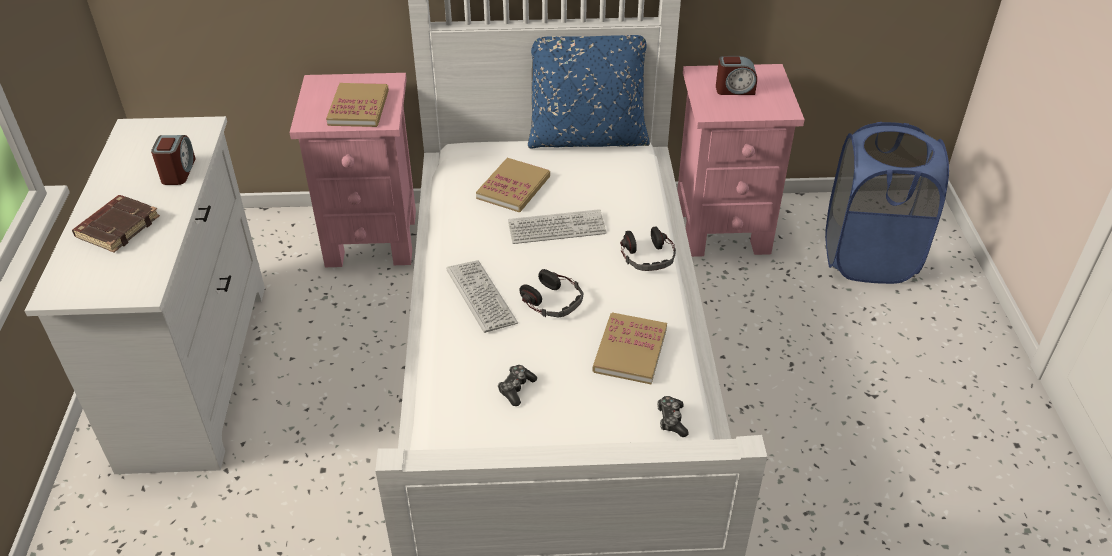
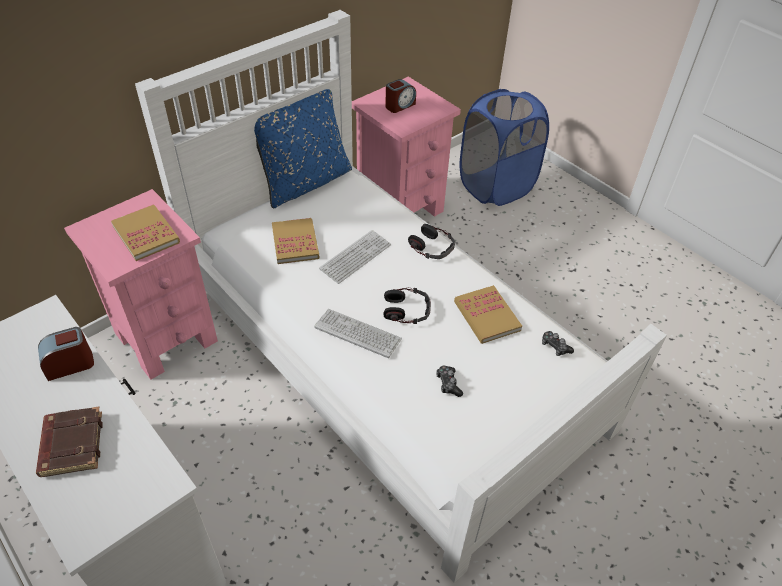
camera: 40 degrees left, 5 degrees up
(178, 171) = (70, 364): alarm clock -> alarm clock turned 75 degrees counterclockwise

